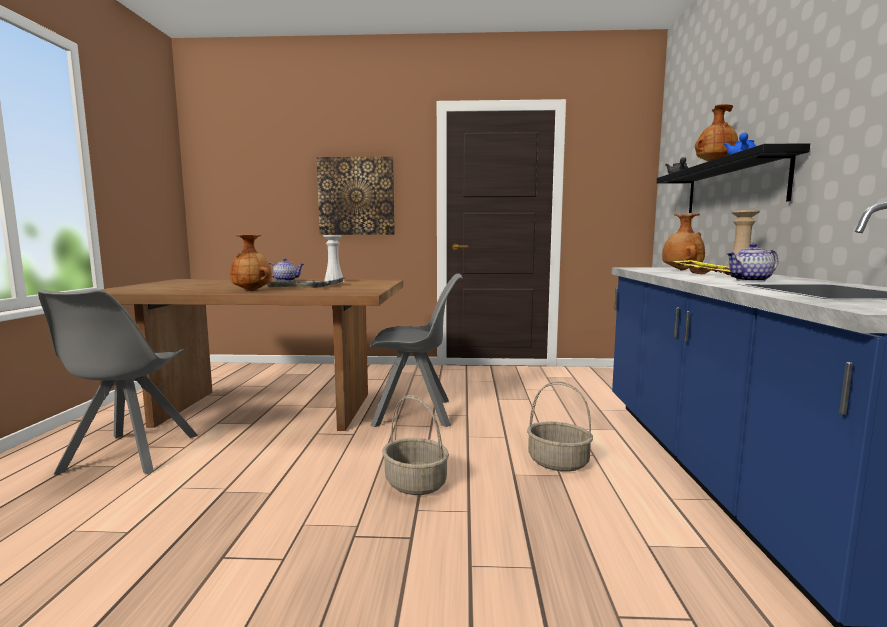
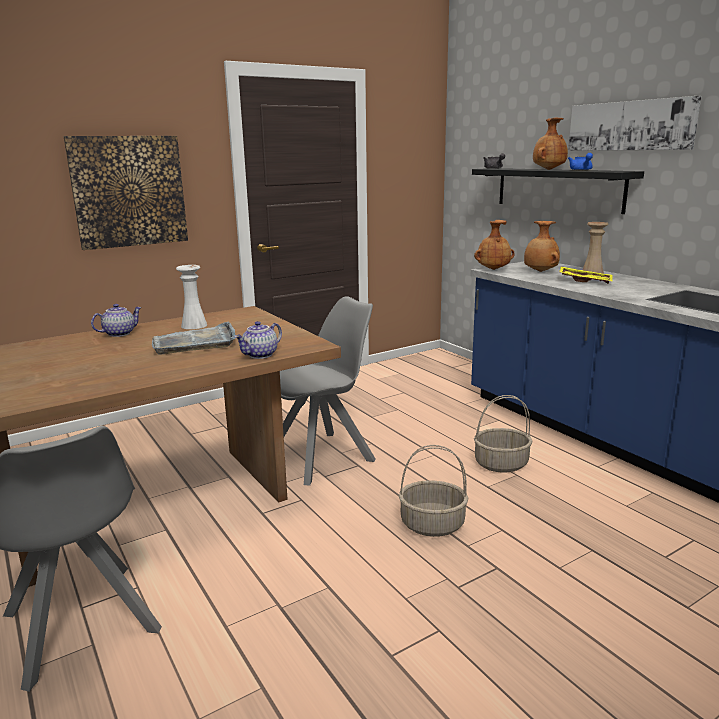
camera: 35 degrees left, 10 degrees up
(252, 291) = (171, 367): brown vase -> brown vase (493, 269)
(750, 280) = (635, 290): teapot -> teapot (260, 355)
(797, 93) = (630, 126): none -> picture

